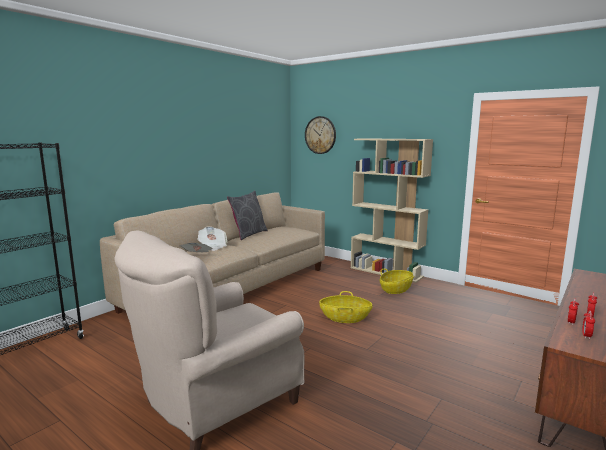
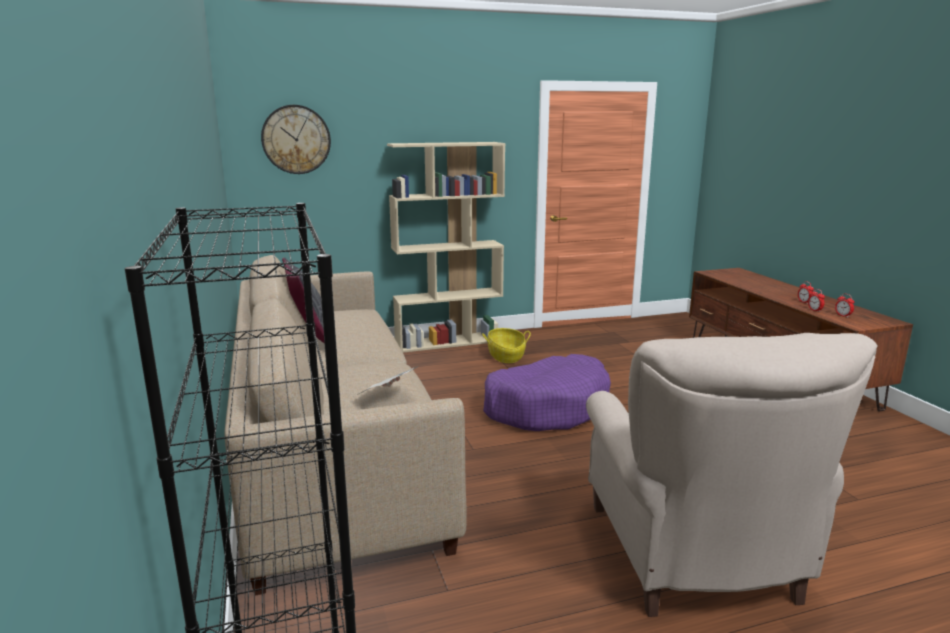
camera: 55 degrees left, 5 degrees up
(213, 246) = (347, 376): newspaper -> none
(345, 318) = (547, 407): basket -> purple dog bed

